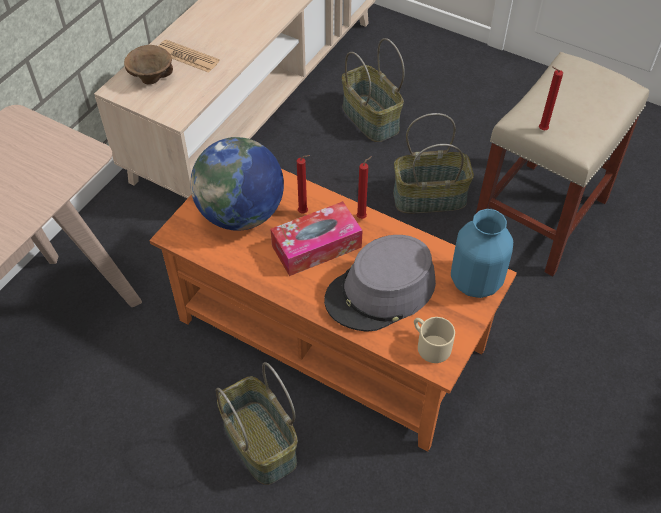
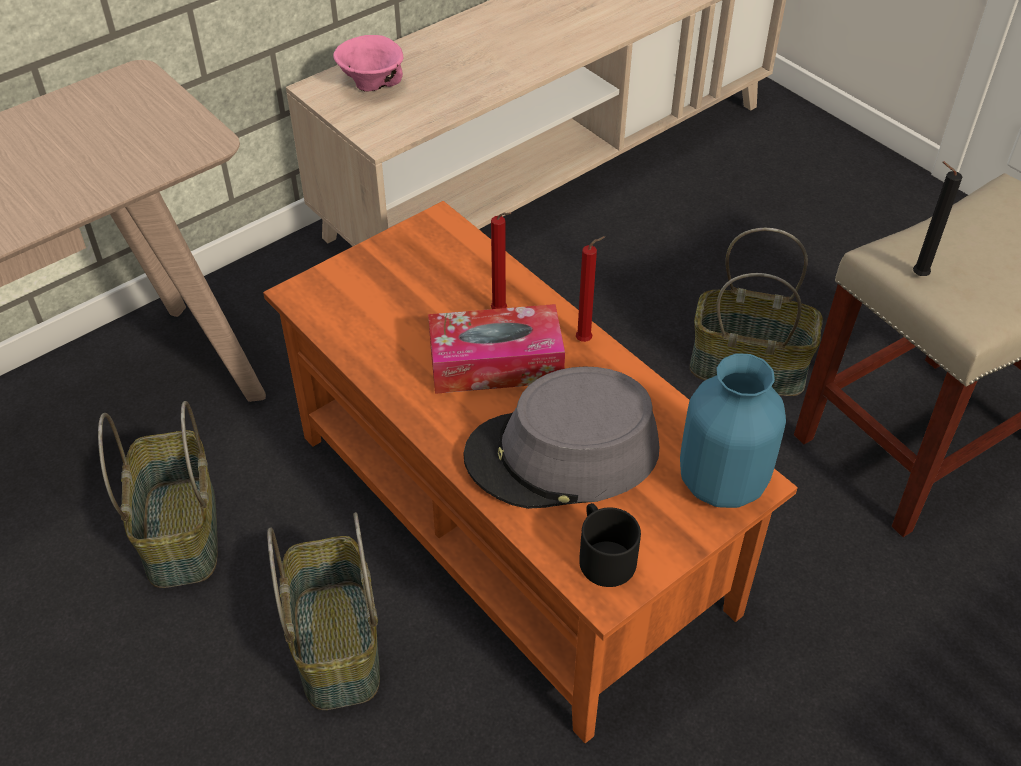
camera: 20 degrees right, 5 degrees down
(150, 79) = (369, 86): brown bowl -> pink bowl
(187, 57) = (434, 68): newspaper -> none
(241, 214) = (408, 290): globe -> none
(369, 118) = (702, 235): basket -> basket (179, 531)
(429, 345) = (602, 555): beige mug -> black mug
(541, 130) = (916, 275): red candle -> black candle

